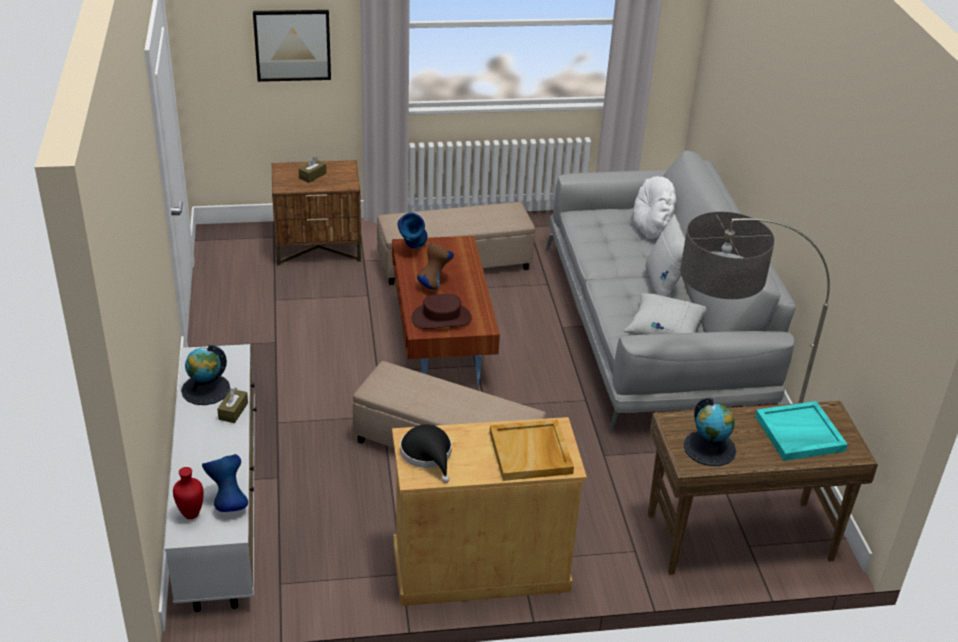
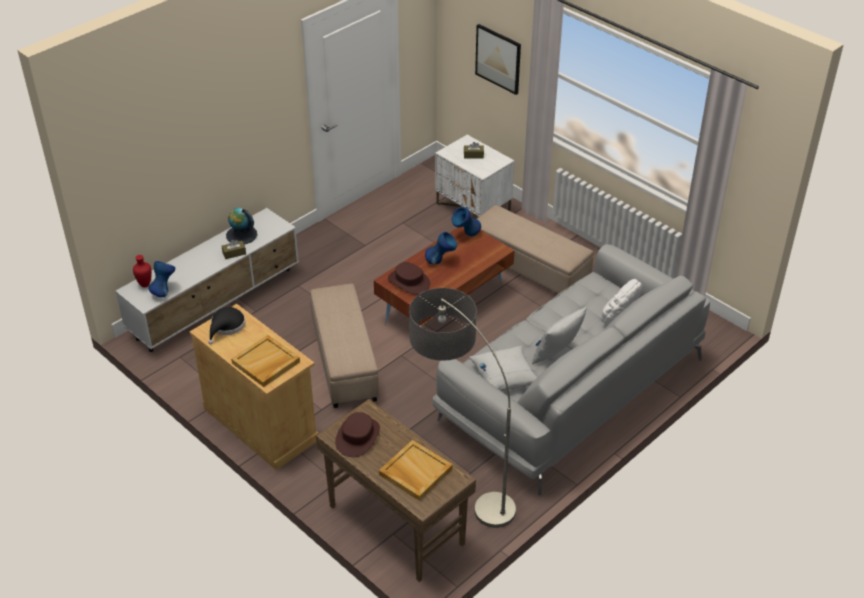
camera: 55 degrees right, 5 degrees up
(319, 248) = (473, 209): brown nightstand -> white nightstand
(434, 284) = (441, 261): brown vase -> blue vase
(710, 448) = (358, 437): globe -> brown hat
(799, 434) = (415, 472): turquoise tray -> beige tray

